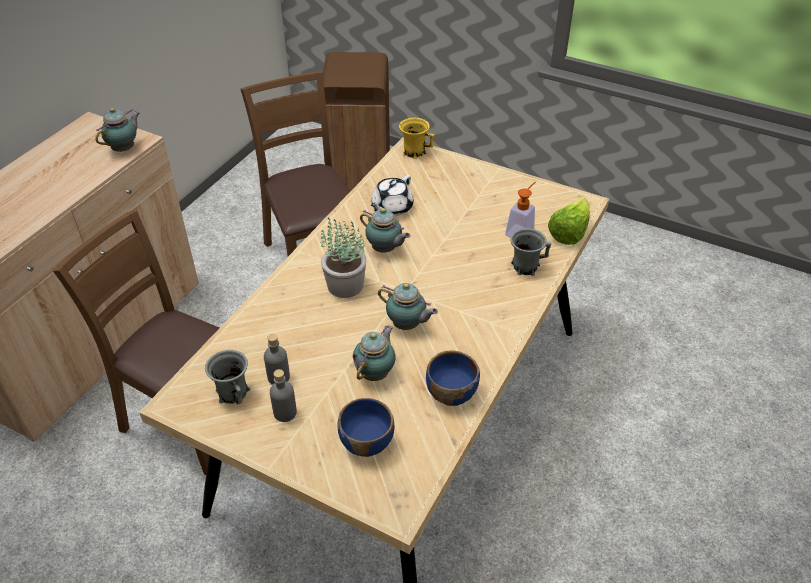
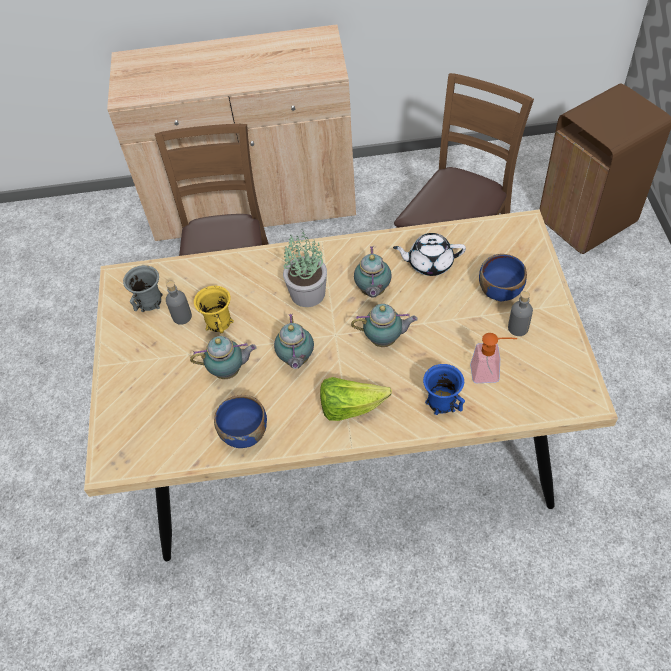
camera: 60 degrees right, 10 degrees up
(125, 148) = (314, 72): teapot -> teapot (385, 340)
(285, 412) = (152, 342): grey bottle -> grey bottle (518, 328)
(367, 442) = (158, 407): blue bowl -> blue bowl (500, 290)
(414, 151) = (525, 230): yellow mug -> yellow mug (219, 322)
(525, 266) = (442, 401): grey mug -> blue mug
(569, 233) = (525, 411): lettuce -> lettuce (350, 407)

